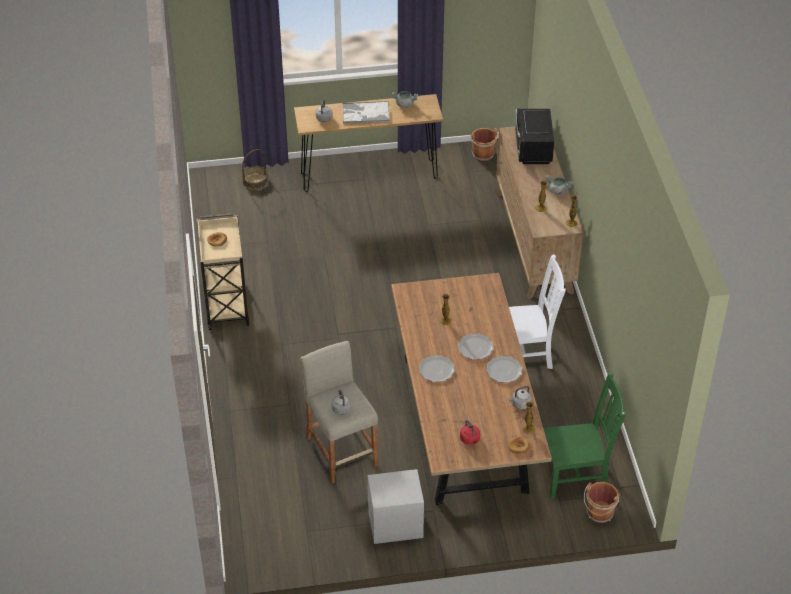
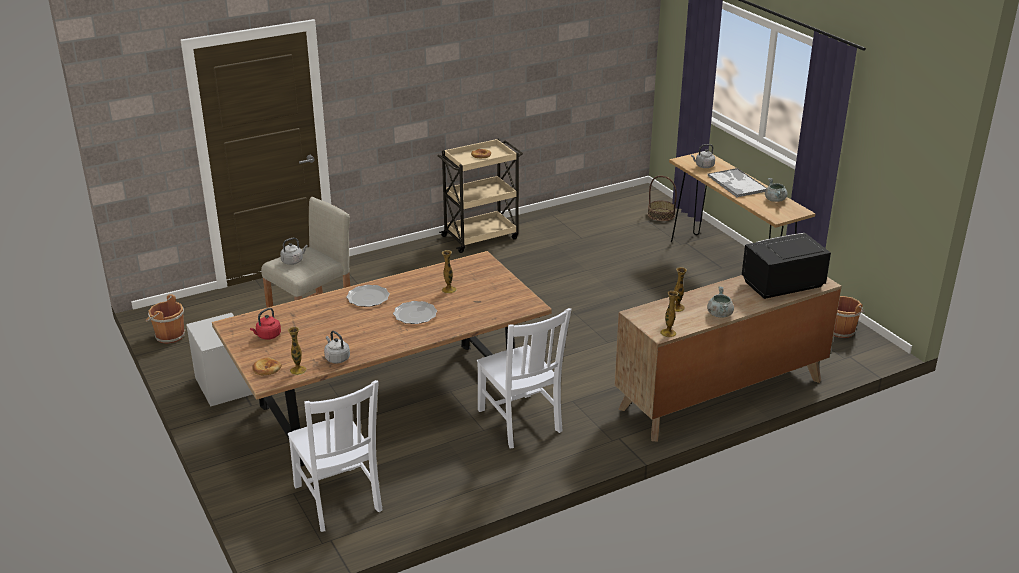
camera: 70 degrees right, 15 degrees down
(504, 370) = (387, 339): plate -> none
(577, 475) = (338, 500): green chair -> white chair
(599, 513) = (281, 530): brown bucket -> brown bucket (168, 336)

